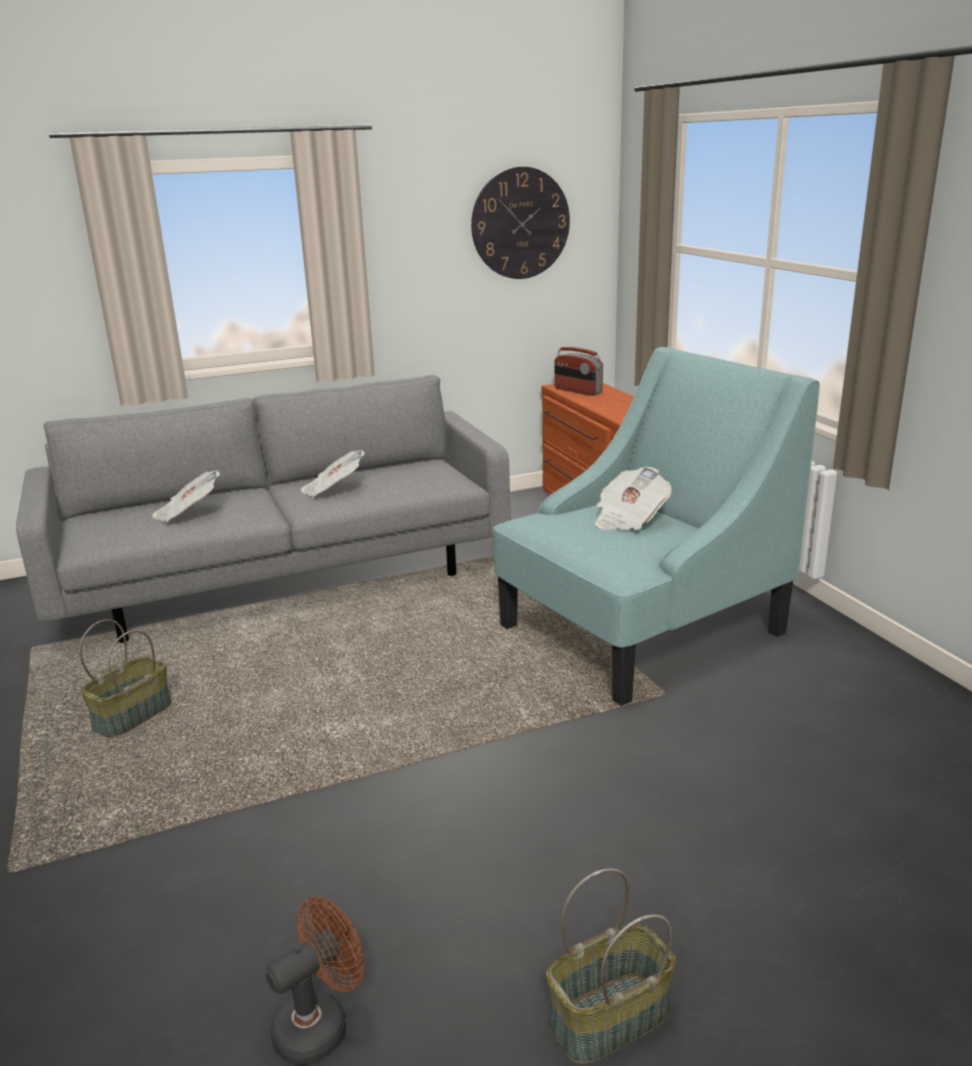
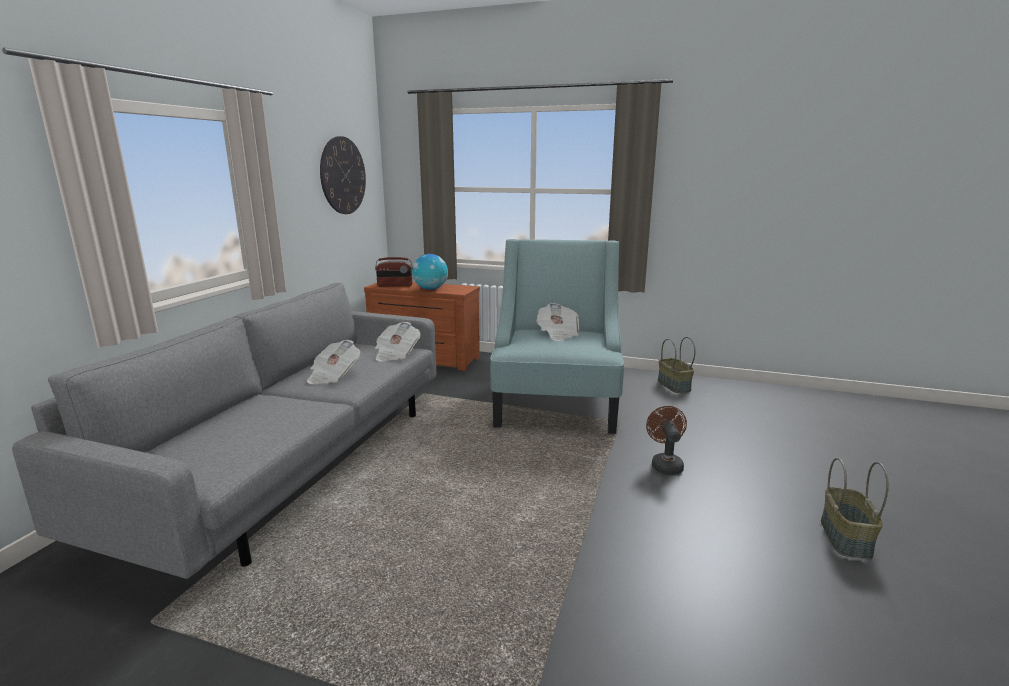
camera: 50 degrees left, 5 degrees down
(132, 715) = (374, 597): basket -> basket (673, 385)
(188, 514) = (252, 425): newspaper -> newspaper (396, 354)
(320, 1024) = (805, 631): brown fan -> brown fan (665, 464)
(604, 406) = (431, 289): none -> globe

